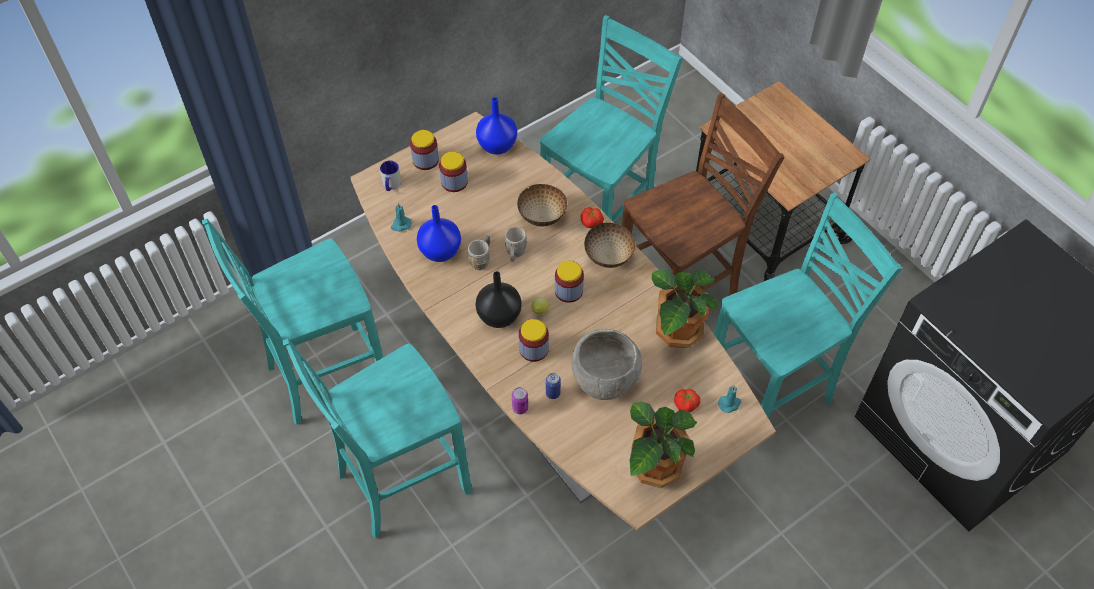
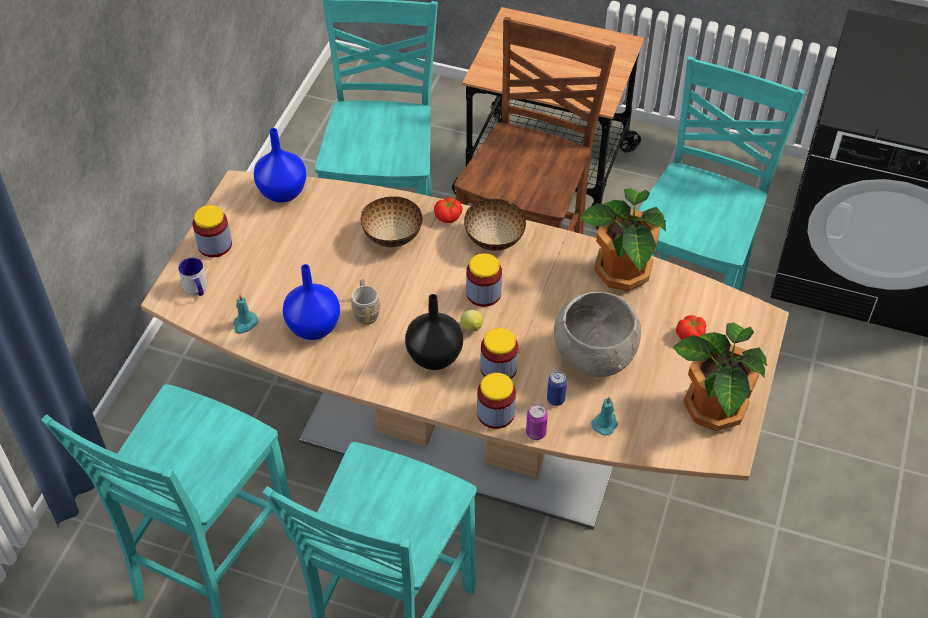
camera: 35 degrees left, 5 degrees down
(454, 182) = (267, 250): jar -> jar (495, 413)
(515, 254) = (396, 287): grey mug -> none
(729, 404) = (728, 312): turquoise candle -> turquoise candle (605, 423)

